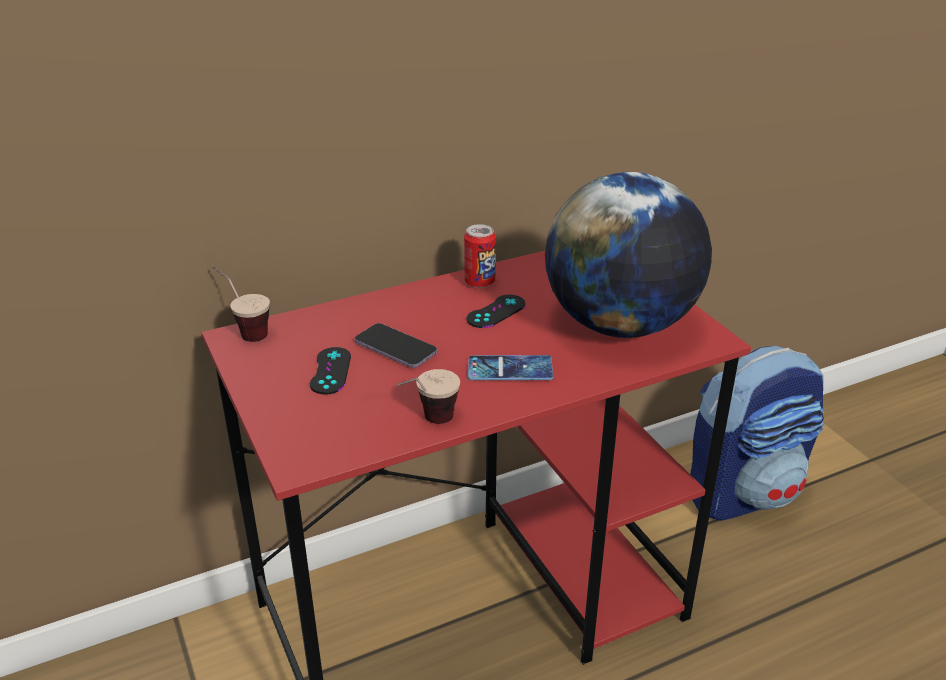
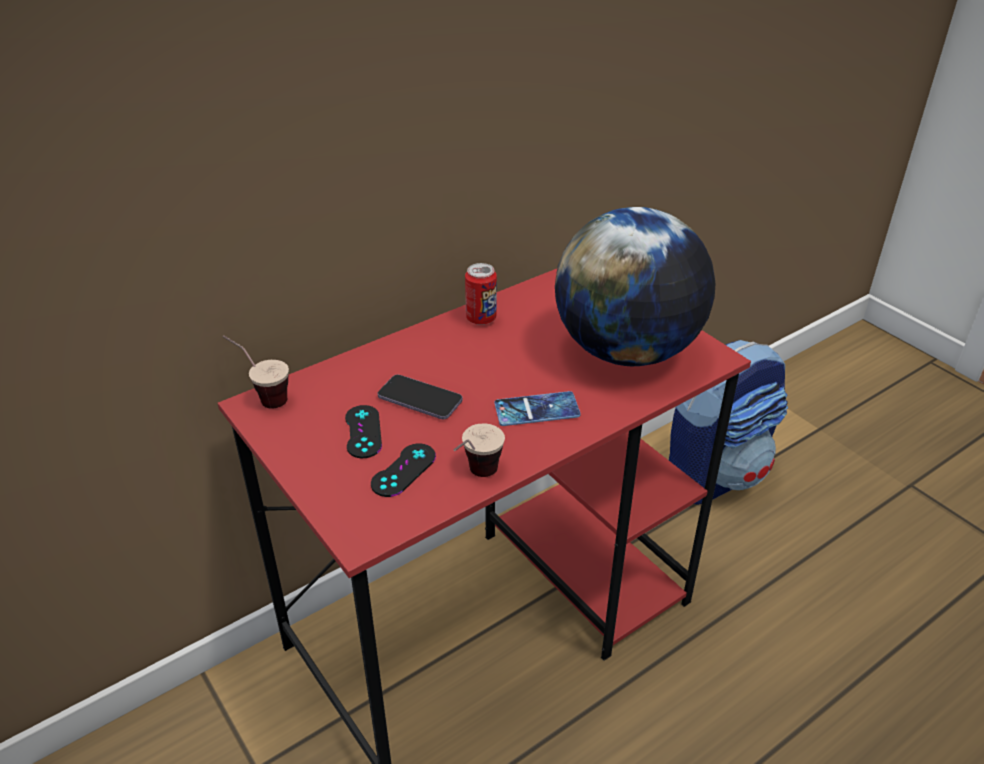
camera: 10 degrees left, 5 degrees up
(496, 312) = (506, 349): black game controller -> black game controller (403, 470)

